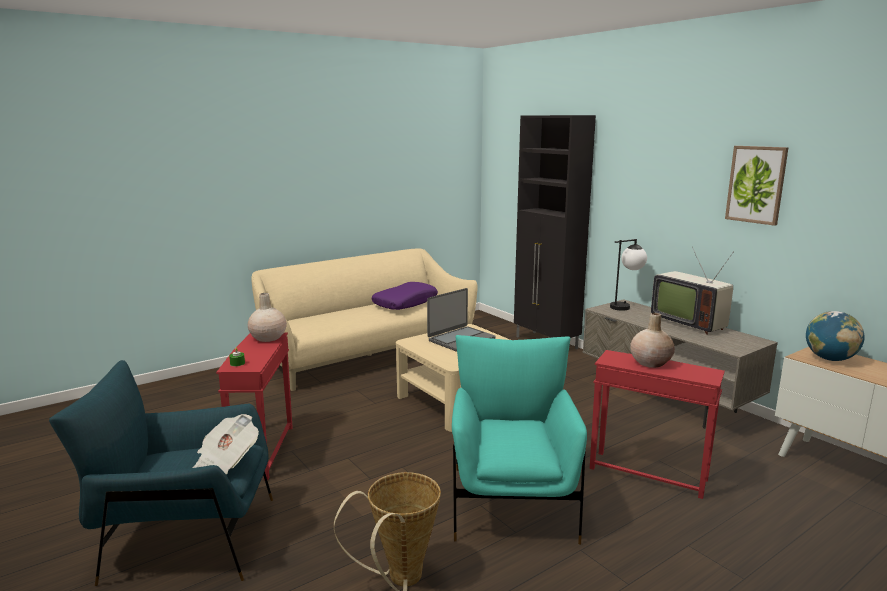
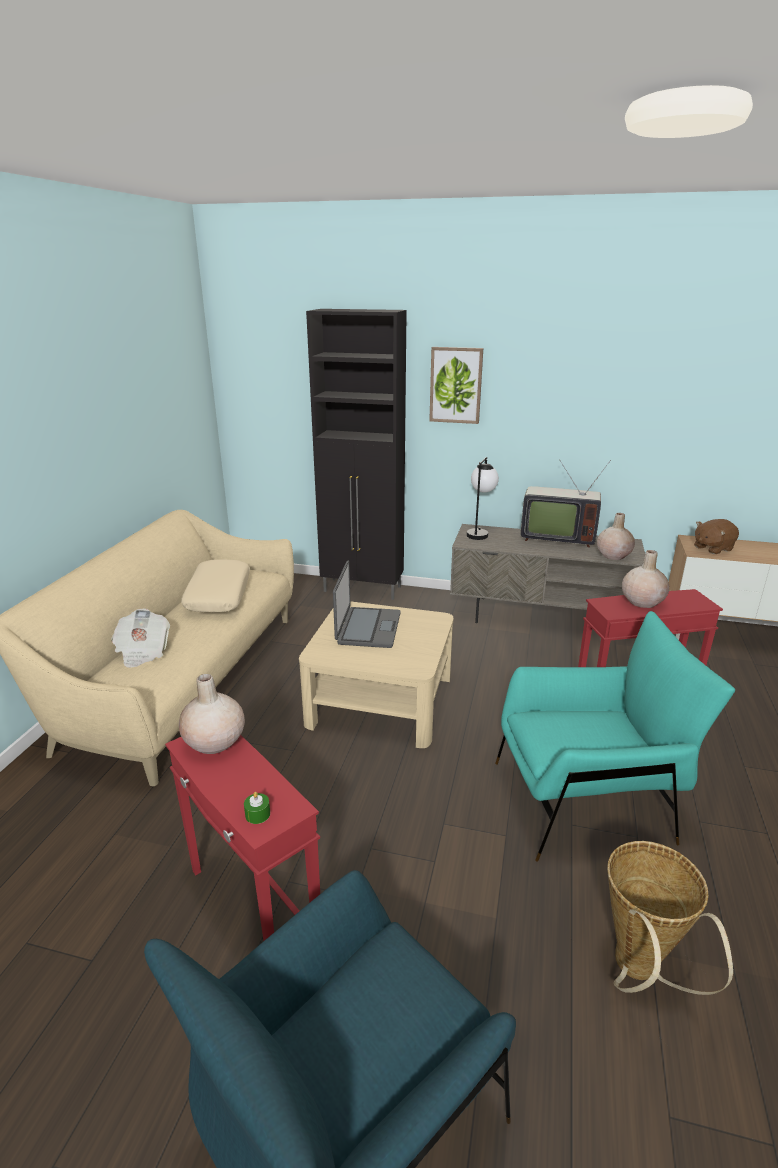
camera: 40 degrees left, 10 degrees up
(225, 462) = (417, 986): newspaper -> newspaper (142, 651)
(405, 303) = (218, 595): purple pillow -> beige pillow
(512, 500) = (587, 800): turquoise armchair -> turquoise armchair turned 120 degrees clockwise
(718, 344) = (613, 555): none -> beige vase
(756, 184) = (616, 387): picture -> picture (456, 385)
(830, 359) = (712, 548): globe -> brown plush toy

